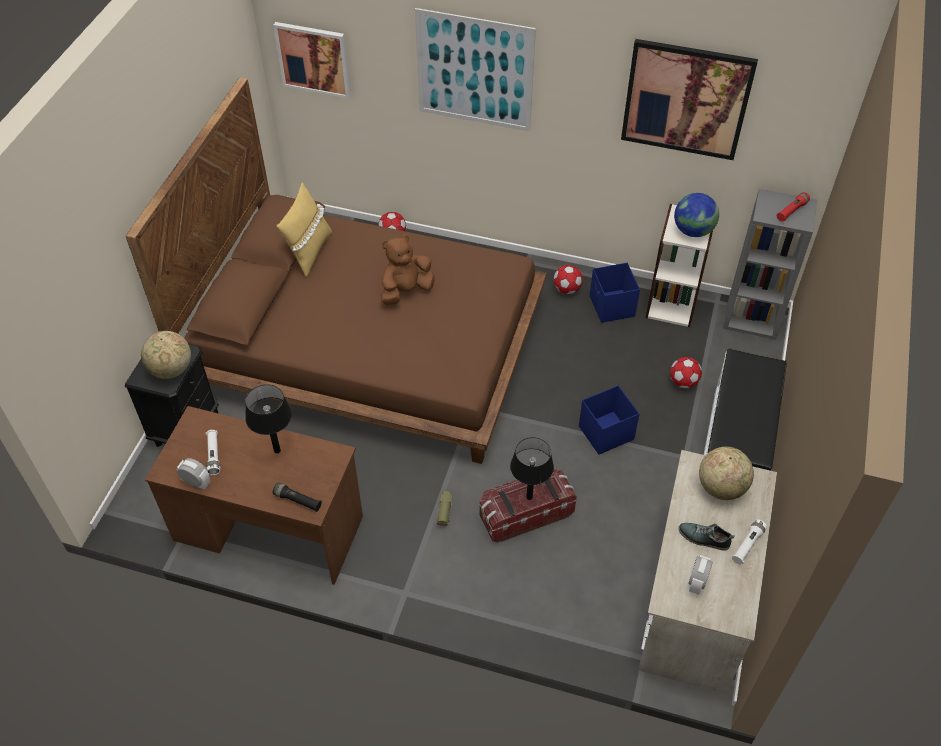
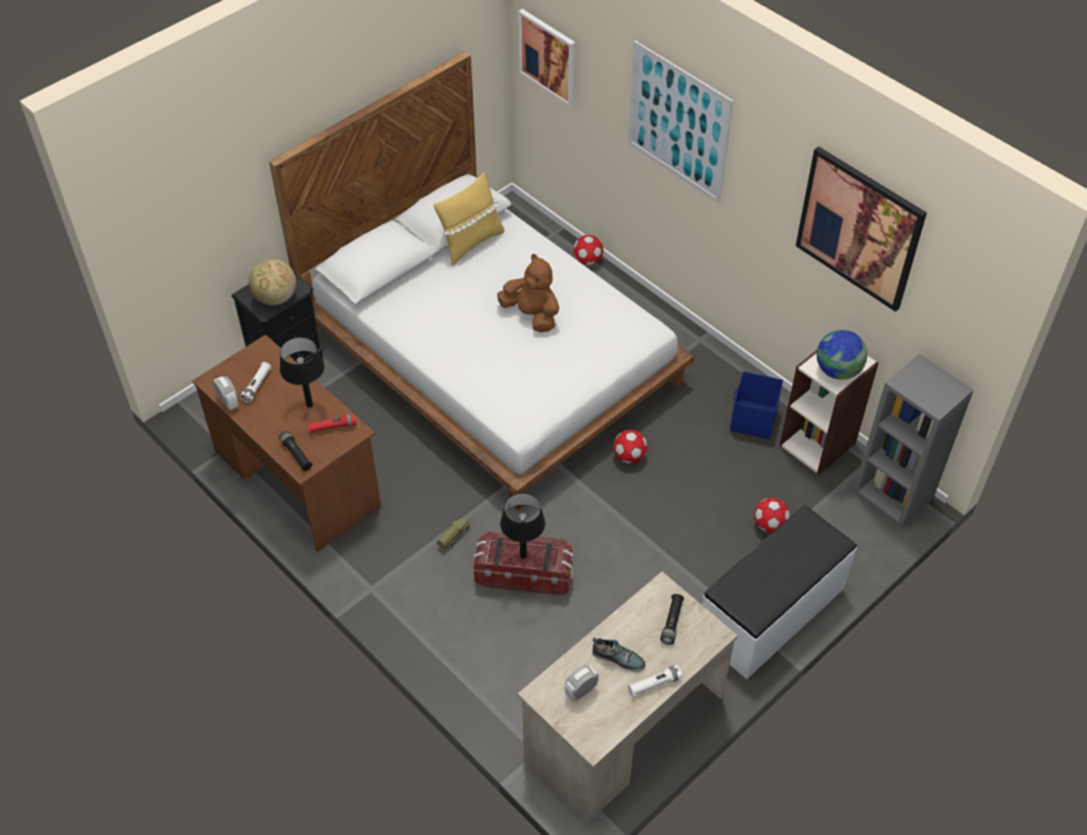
camera: 30 degrees right, 0 degrees up
(369, 344) = (494, 354): brown bed -> white bed
(406, 291) = (532, 315): brown plush toy -> brown plush toy turned 45 degrees clockwise
(567, 289) = (720, 383): football -> football (629, 456)
(605, 433) = (654, 537): blue storage box -> none
(704, 538) = (618, 658): shoe -> shoe turned 150 degrees clockwise
(721, 487) = (672, 622): globe -> black flashlight
(791, 211) = (934, 390): red flashlight -> red flashlight (333, 427)

